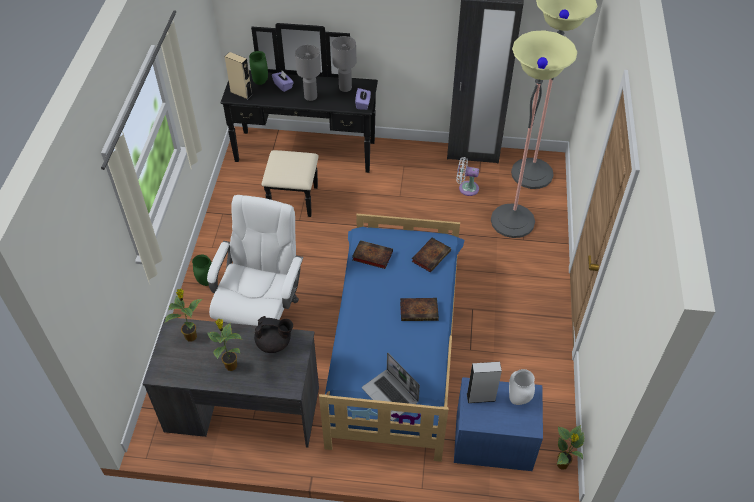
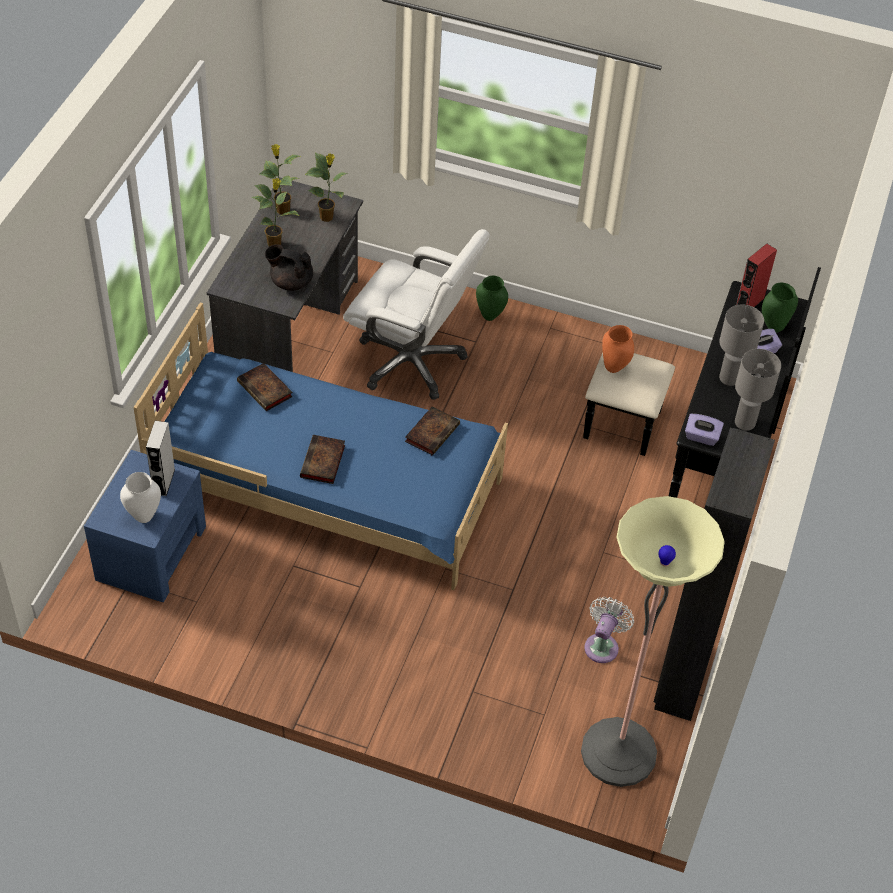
camera: 100 degrees right, 0 degrees up
(241, 93) = (749, 303): beige speaker -> red speaker
(274, 343) = (291, 282): black teapot -> black teapot turned 90 degrees clockwise
(286, 174) = (613, 368): none -> orange vase
(391, 395) = (210, 407): laptop -> none
(431, 255) = (413, 497): book -> book (266, 390)
(512, 221) = (515, 688): floor lamp -> none
(562, 465) = (88, 615): potted plant -> potted plant (282, 210)

